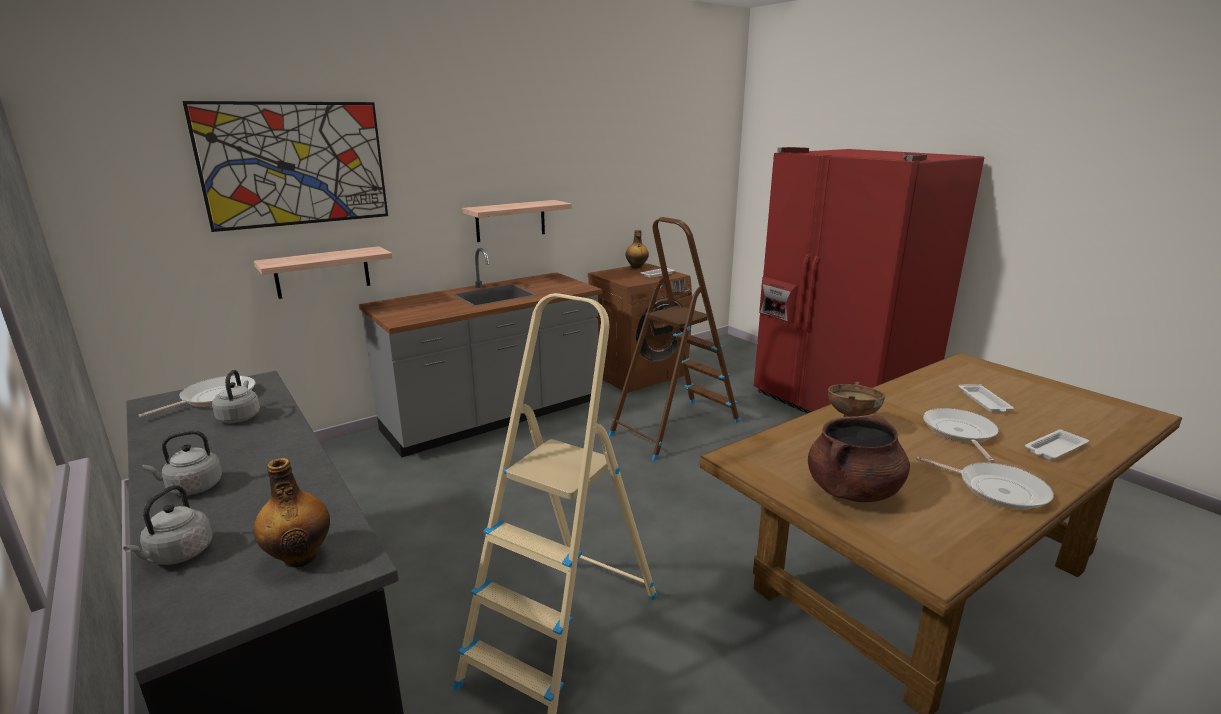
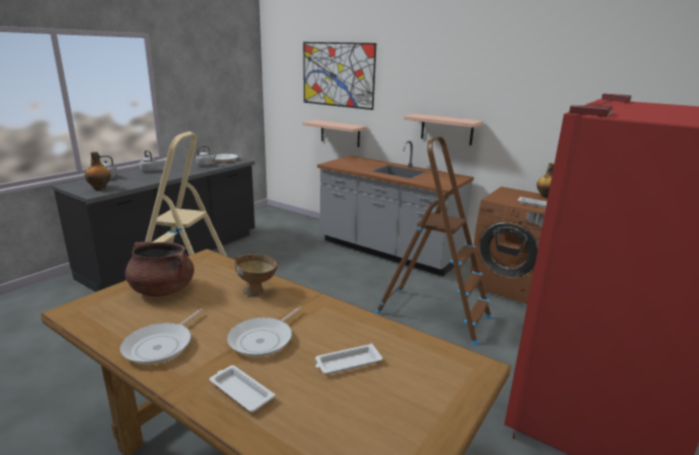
camera: 70 degrees right, 0 degrees up
(959, 433) = (263, 339): frying pan -> frying pan turned 135 degrees clockwise

